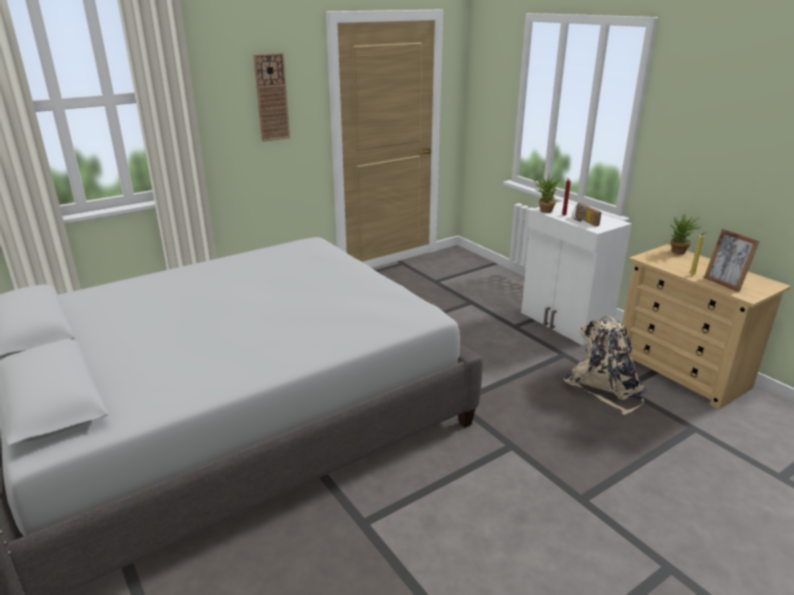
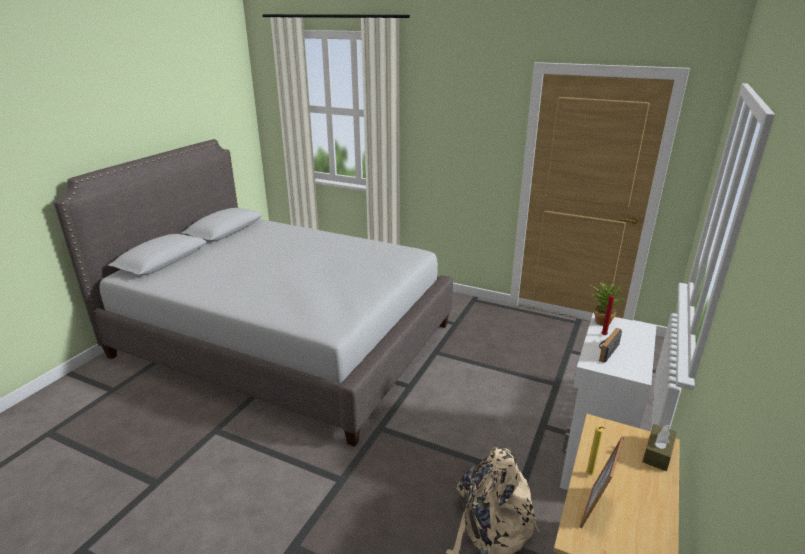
camera: 60 degrees right, 0 degrees up
(271, 97) = (469, 131): wall clock -> none
(678, 253) = (657, 453): potted plant -> brown tissue box

